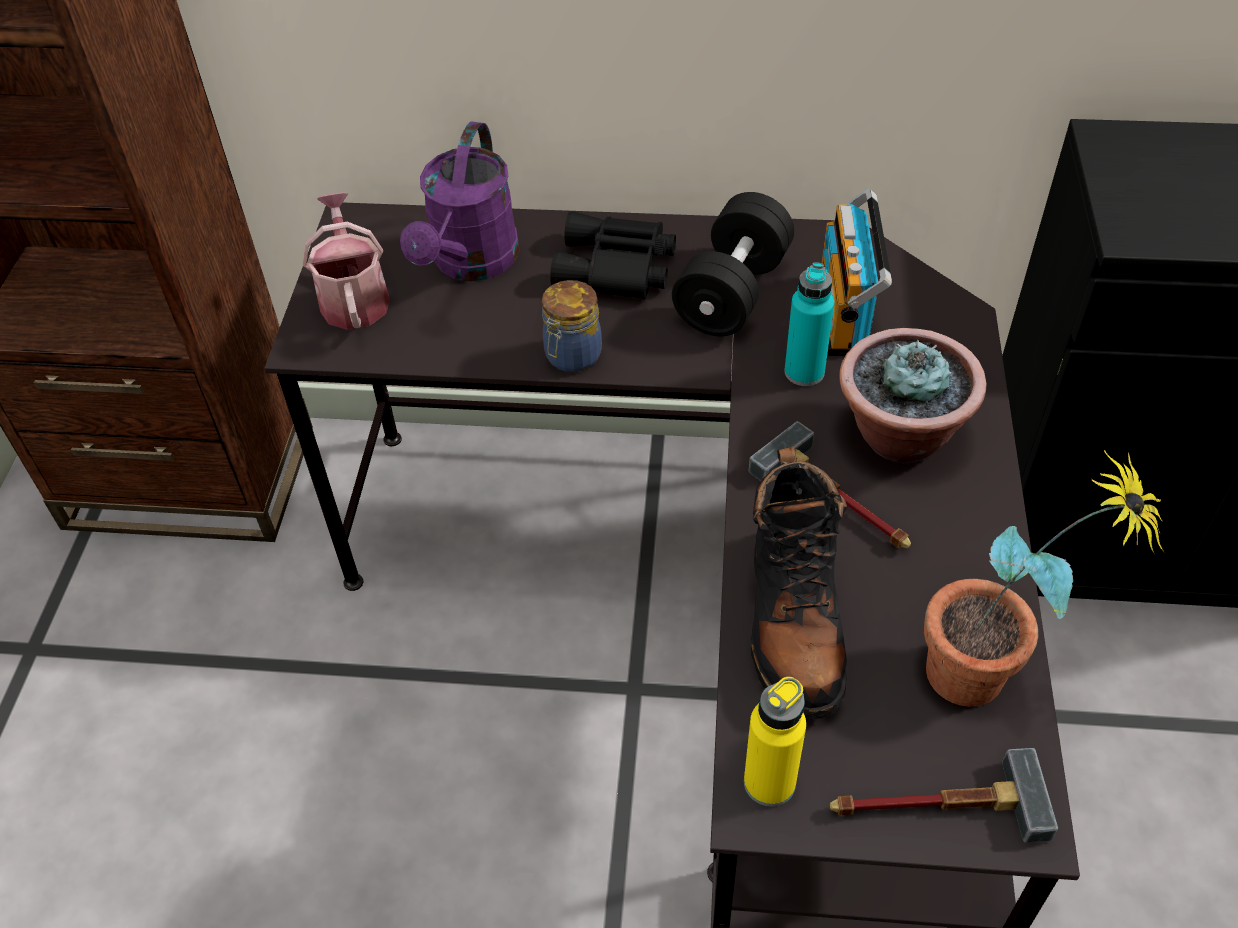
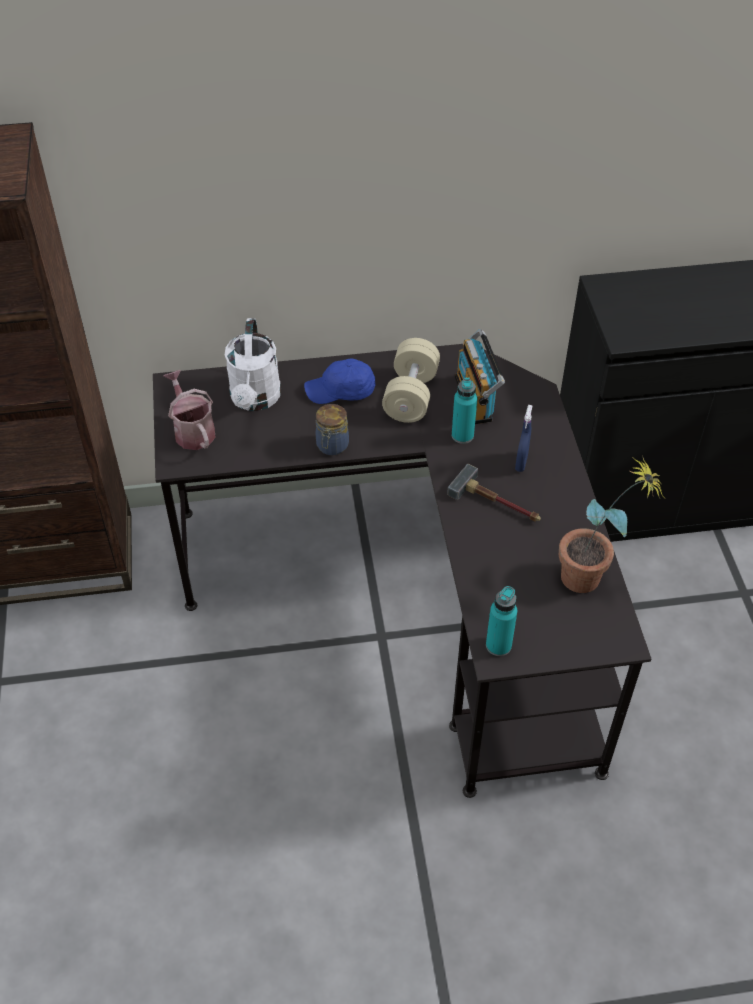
camera: 15 degrees left, 0 degrees up
(471, 264) = (255, 400): purple watering can -> white watering can
(616, 269) = (341, 391): black binoculars -> blue cap
(732, 292) = (411, 395): black dumbbell -> beige dumbbell
(769, 782) = (498, 645): yellow bottle -> turquoise bottle
(793, 621) = (490, 567): black boot -> none
(899, 435) = (521, 462): potted plant -> blue spray bottle
(934, 806) = (579, 641): hammer -> none

